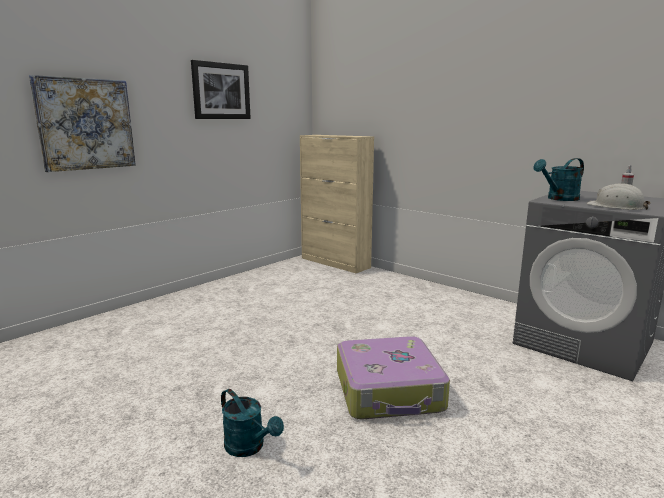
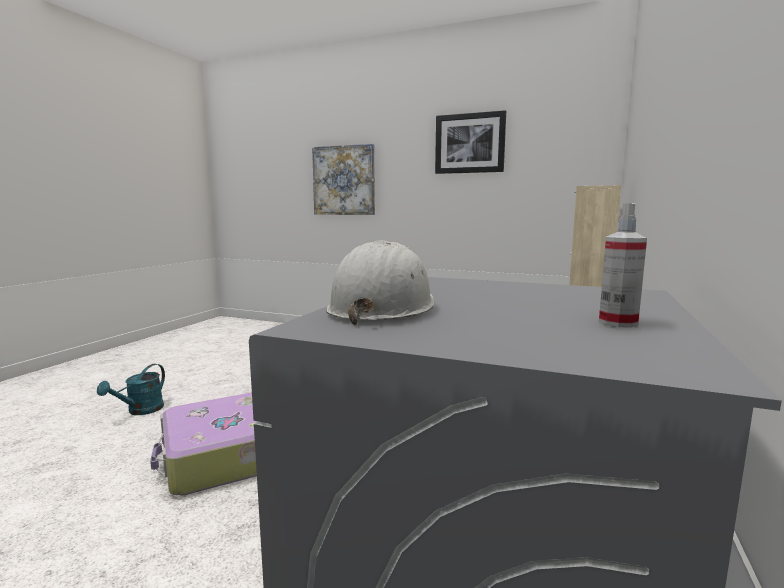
camera: 70 degrees right, 5 degrees down
(559, 199) = (453, 284): turquoise watering can -> none

